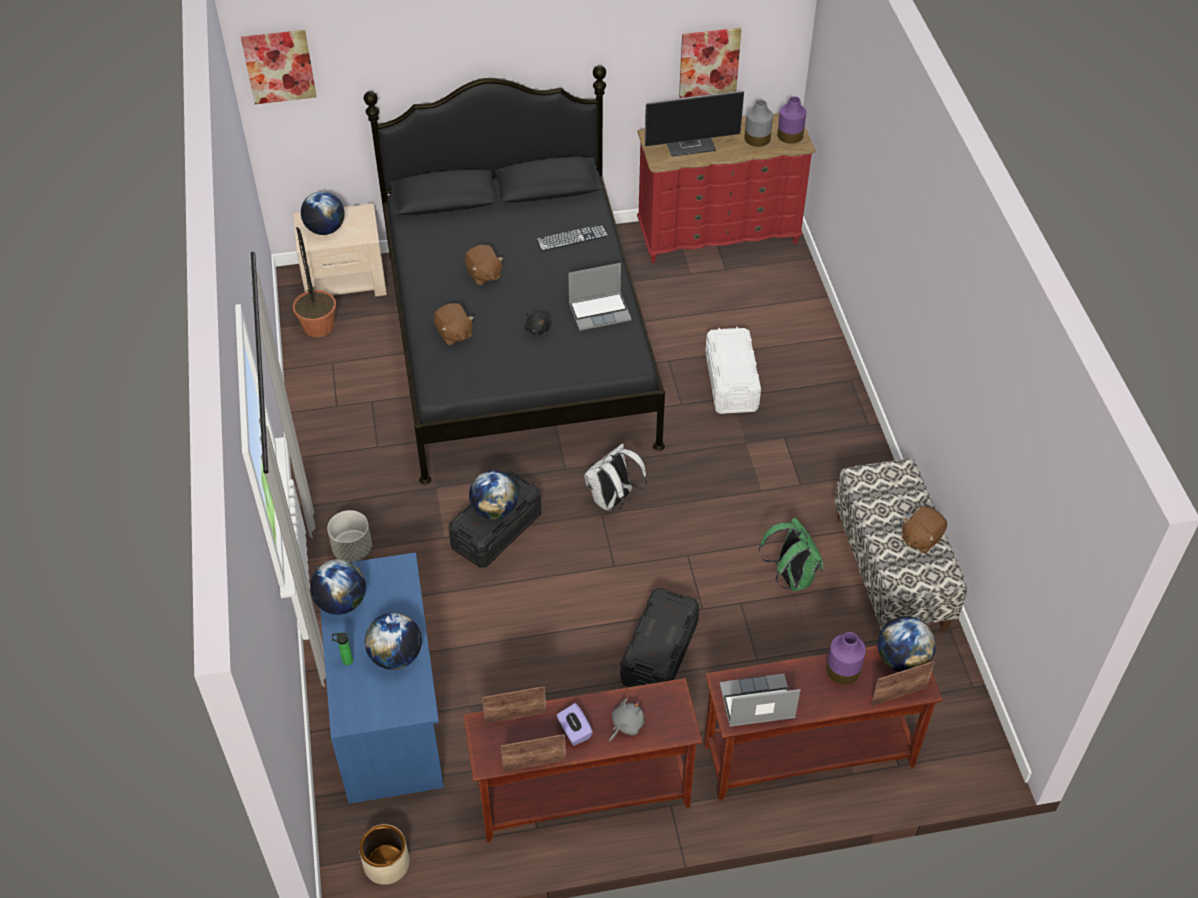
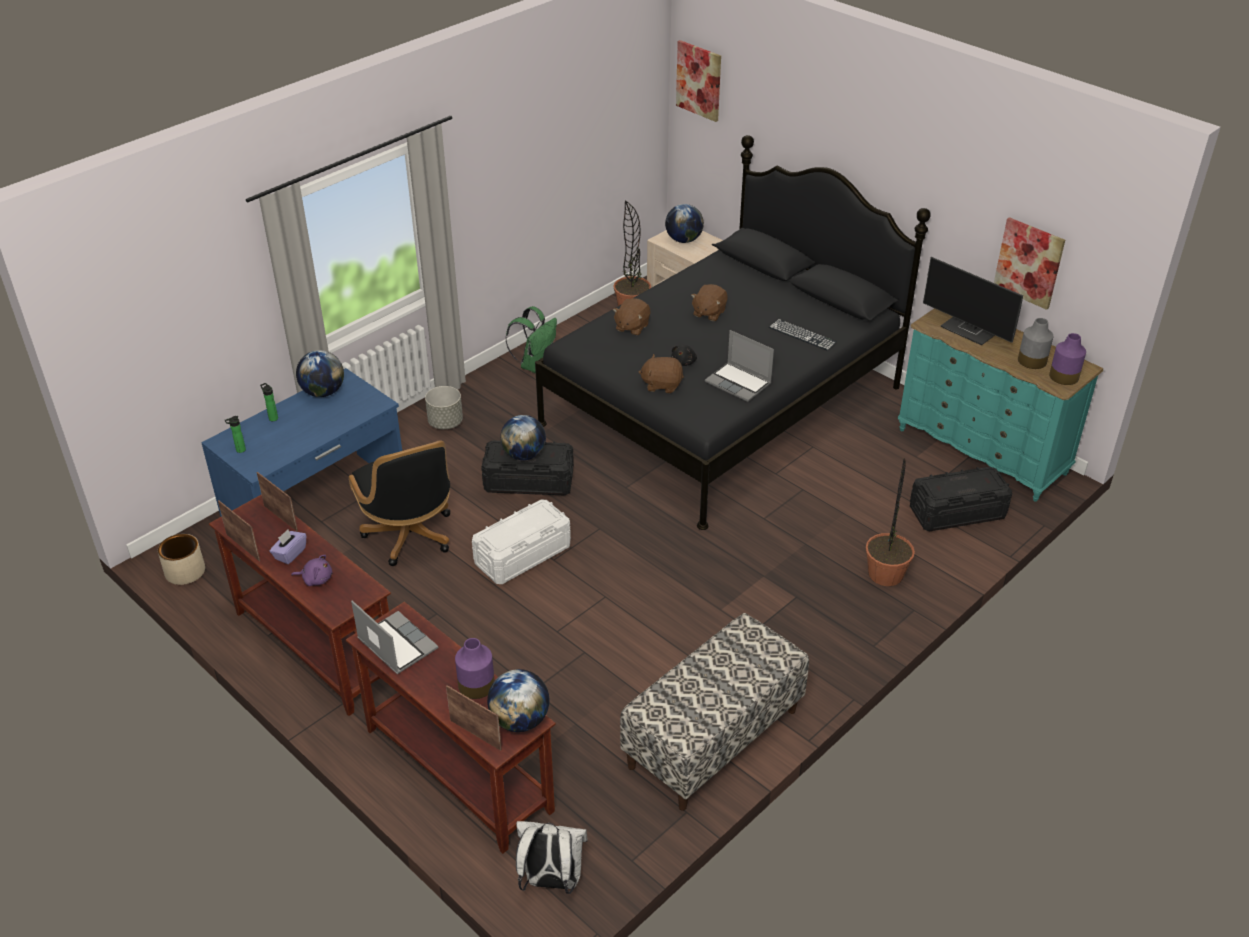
camera: 55 degrees right, 10 degrees down
(375, 710) = (239, 450): none -> bottle
(396, 656) = (295, 437): globe -> none
(501, 655) = (412, 540): none -> black office chair
(613, 500) = (619, 528): white backpack -> white backpack (551, 881)
(626, 725) = (316, 579): grey plush toy -> purple plush toy
(659, 653) = (489, 626): black storage box -> black storage box (957, 512)
(719, 235) = (981, 452): red dresser -> turquoise dresser
(731, 382) = (821, 536): white storage box -> white storage box (522, 555)
(790, 577) = (642, 671): green backpack -> green backpack (535, 365)
(802, 372) = (885, 574): none -> potted plant
(920, 538) = (714, 700): brown plush toy -> brown plush toy (662, 385)

